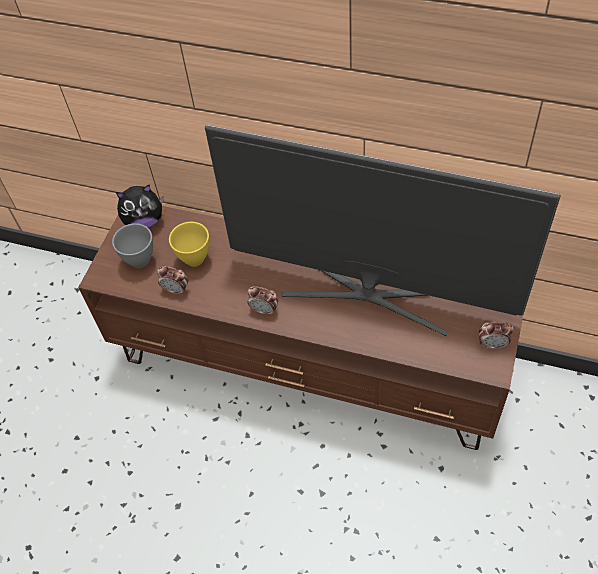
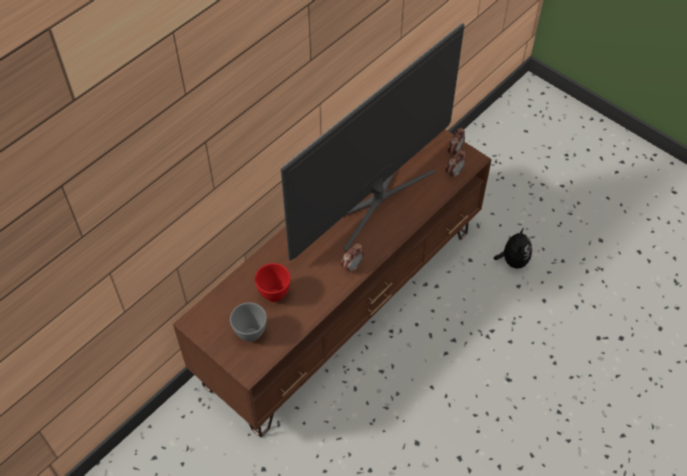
camera: 70 degrees left, 0 degrees up
(144, 221) = (209, 318): plush toy -> plush toy (513, 260)
(176, 290) = (297, 318): alarm clock -> alarm clock (454, 173)
(195, 258) = (273, 295): yellow bowl -> red bowl

